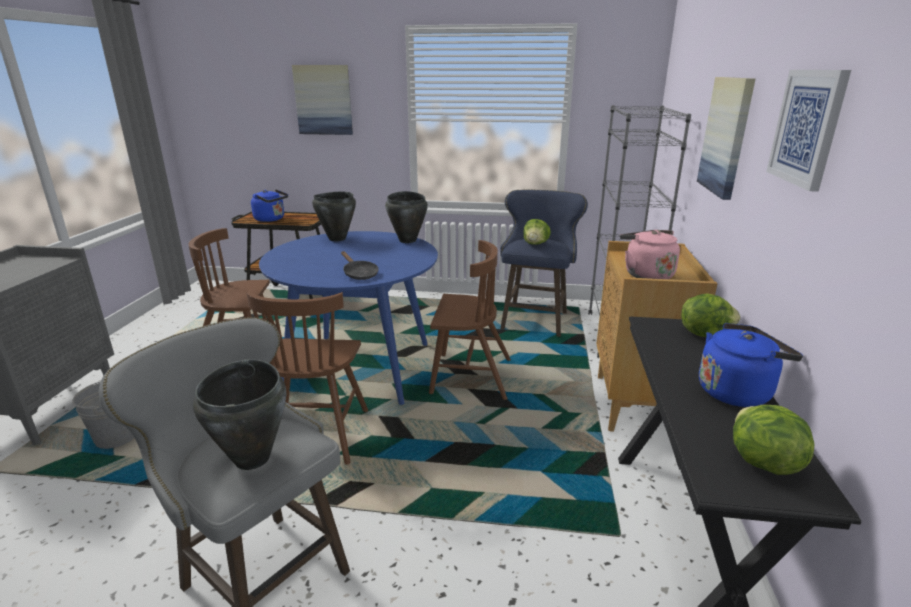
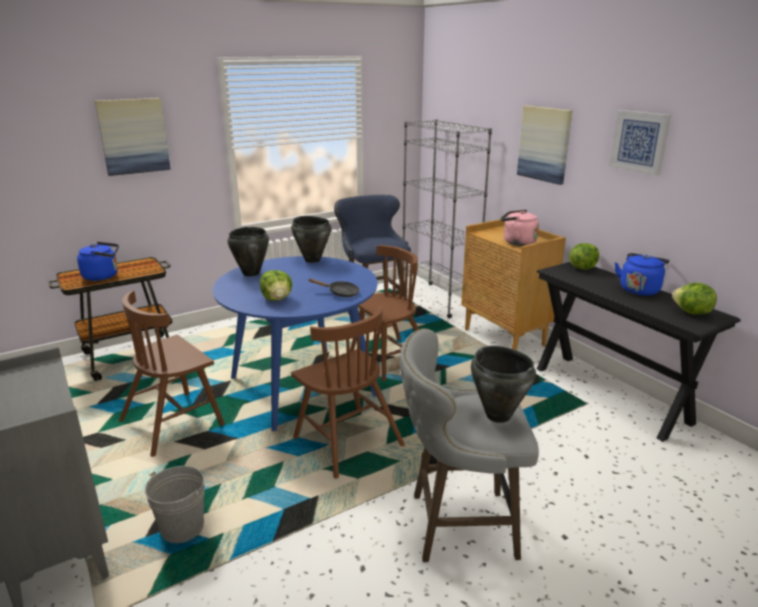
camera: 40 degrees left, 0 degrees up
(535, 244) = (378, 242): lettuce -> lettuce (277, 299)

